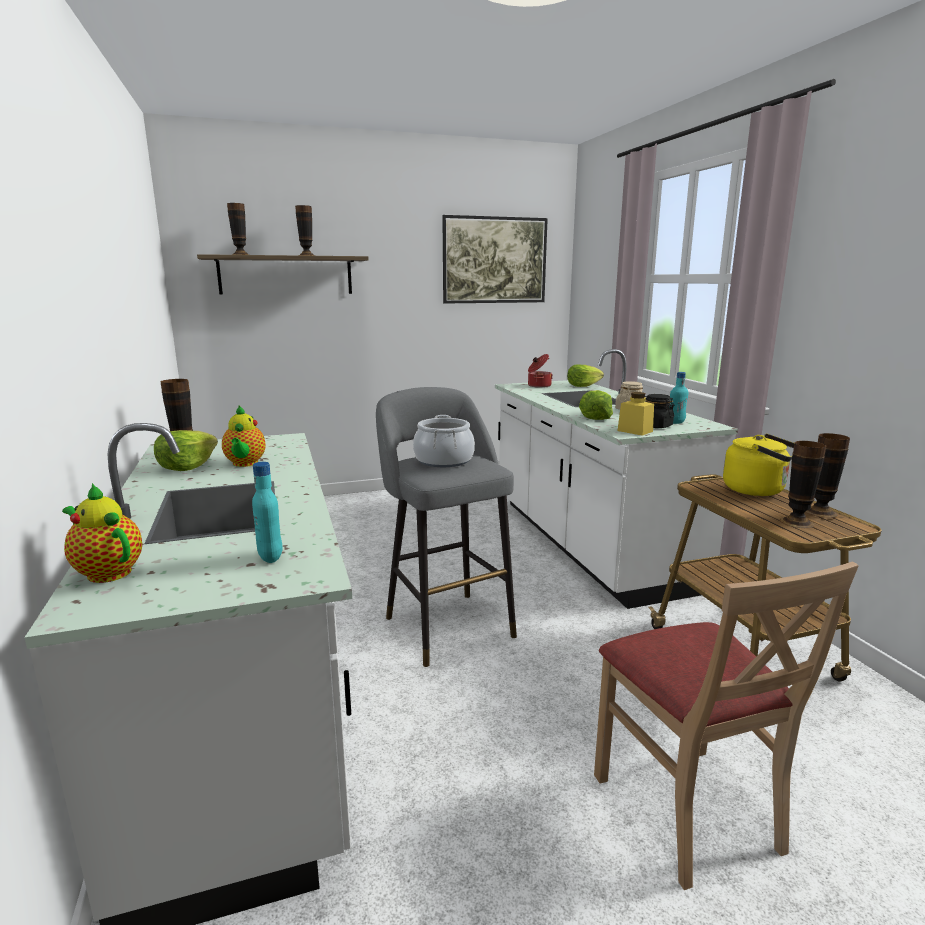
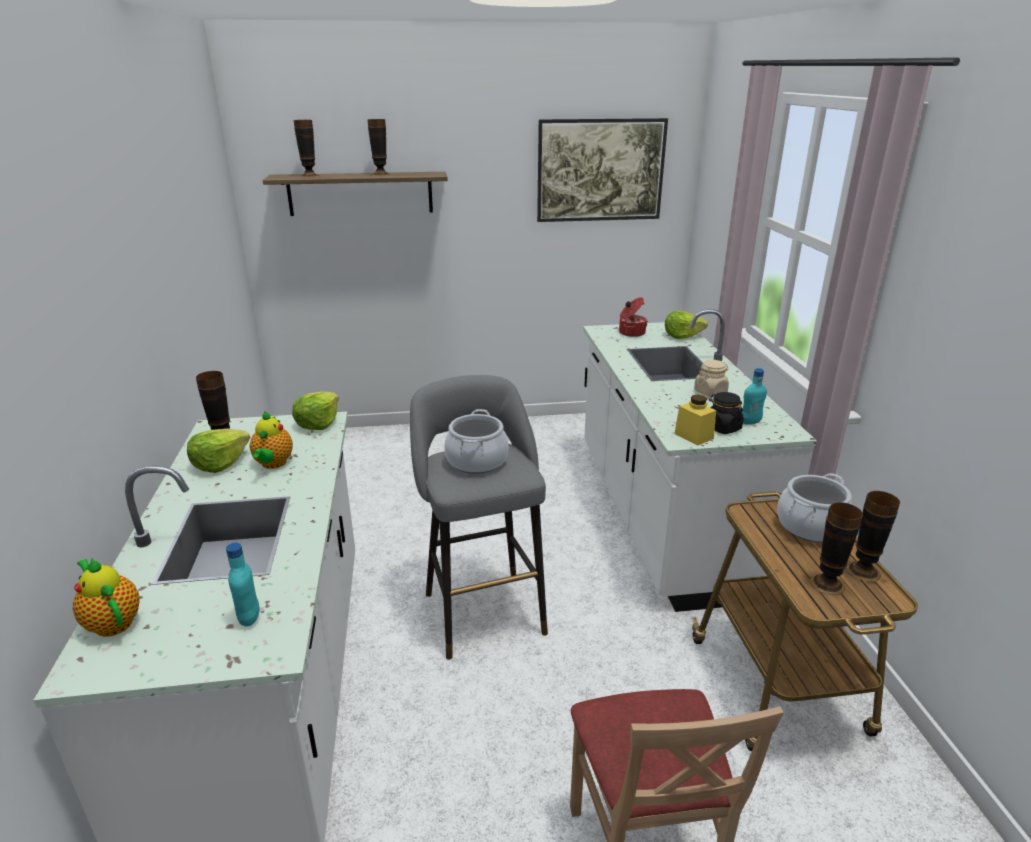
camera: 10 degrees right, 10 degrees up
(595, 417) = (663, 404): lettuce -> lettuce (318, 423)
(757, 490) = (811, 526): yellow kettle -> cooking pot

